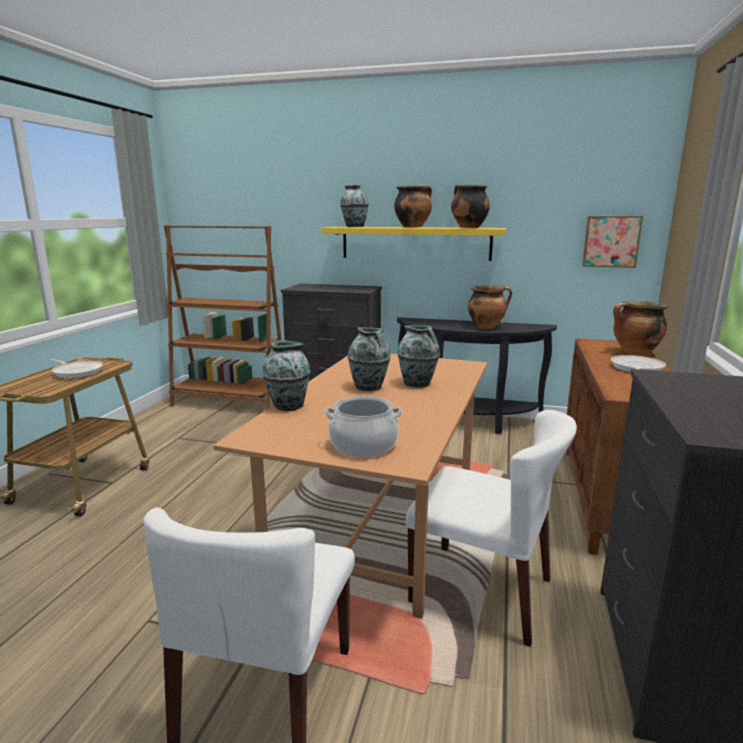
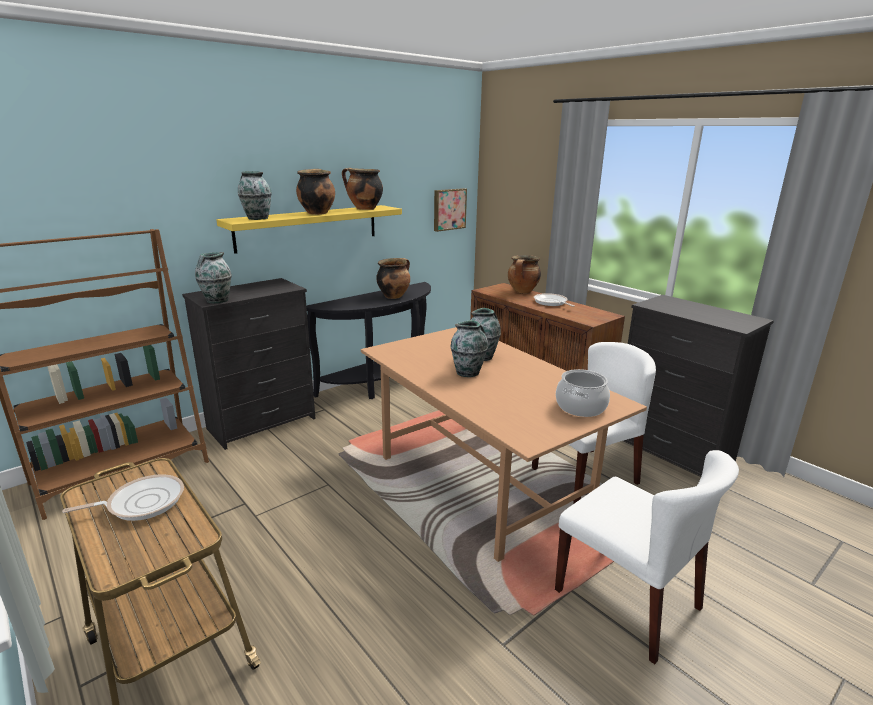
camera: 55 degrees left, 5 degrees up
(287, 406) = (473, 410): vase -> vase (216, 300)

